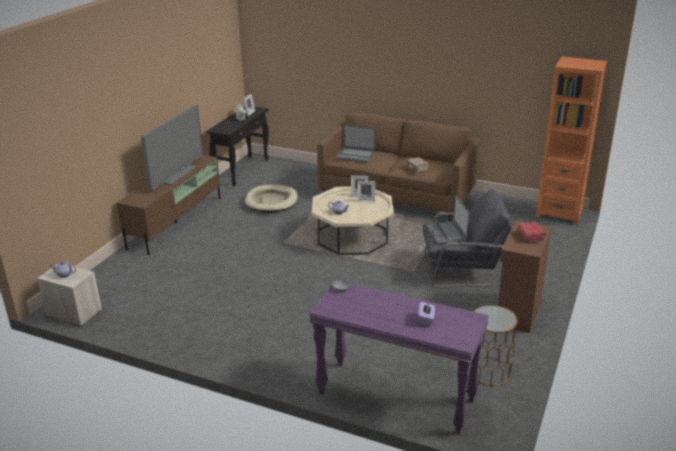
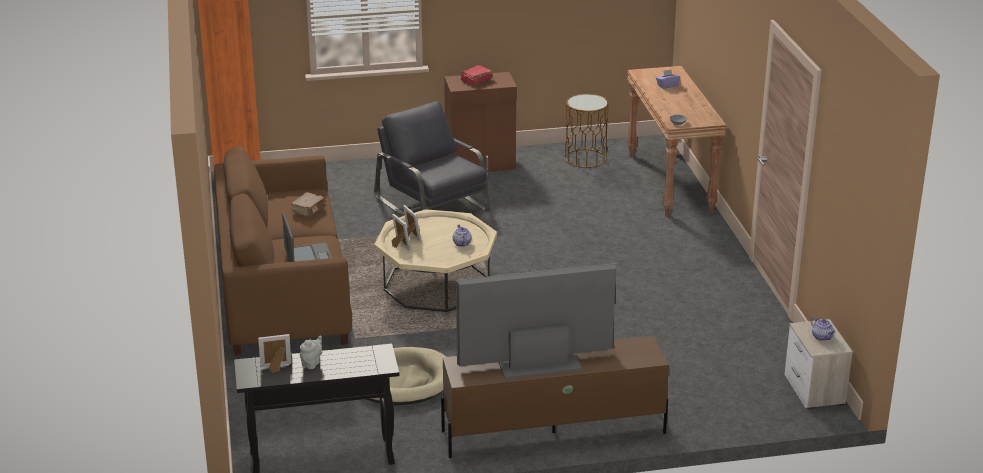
camera: 125 degrees left, 0 degrees up
(395, 397) = (670, 183): purple console table -> brown console table
(447, 233) = (446, 167): laptop -> none

